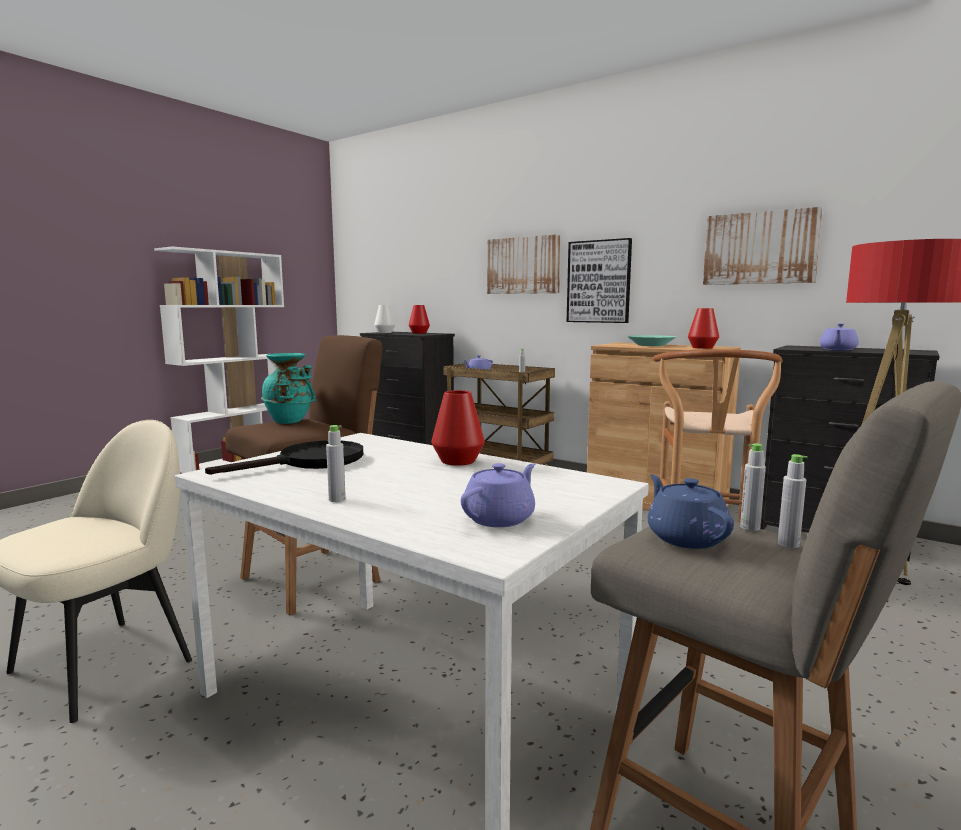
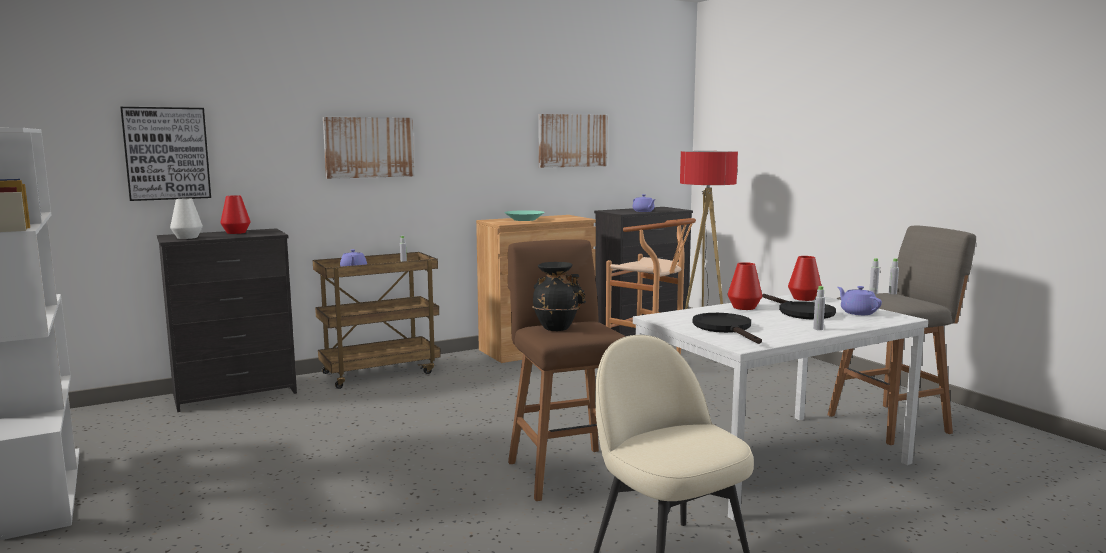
camera: 65 degrees left, 0 degrees up
(291, 421) = (556, 327): turquoise vase -> black vase
(457, 486) = (801, 312): none -> black frying pan
(599, 281) = (453, 165): picture -> picture (167, 153)
(685, 537) = (885, 299): blue teapot -> none
(702, 347) = (565, 218): red vase -> red vase (803, 298)

